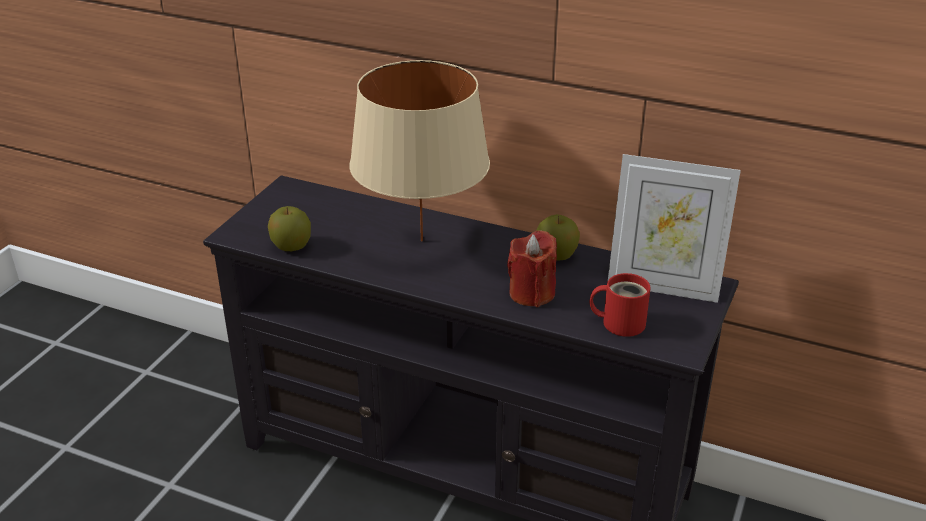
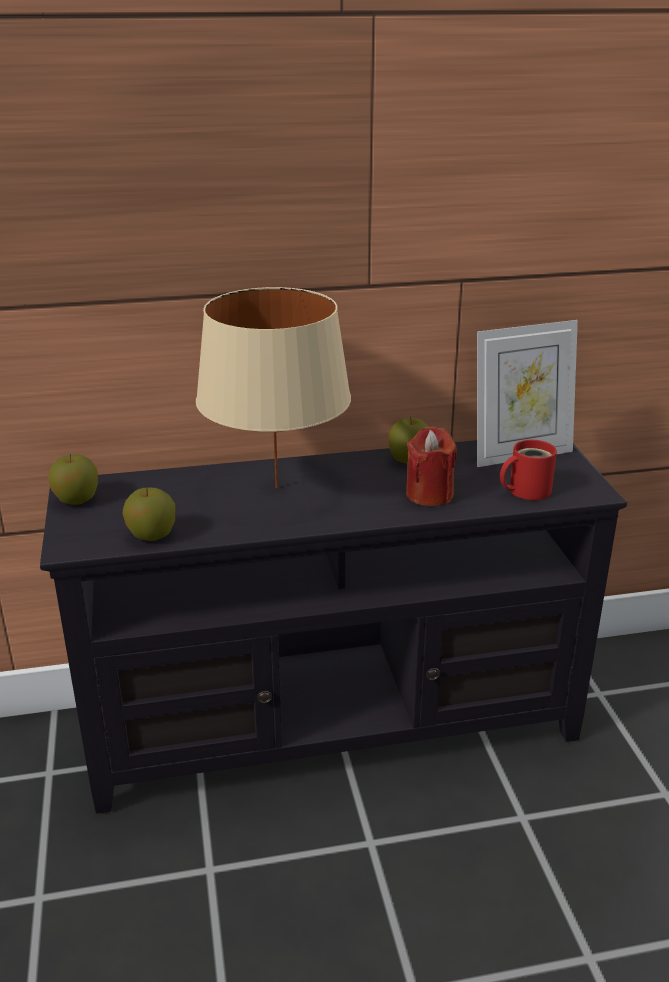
camera: 35 degrees left, 5 degrees down
(277, 198) = (76, 500): none -> apple

